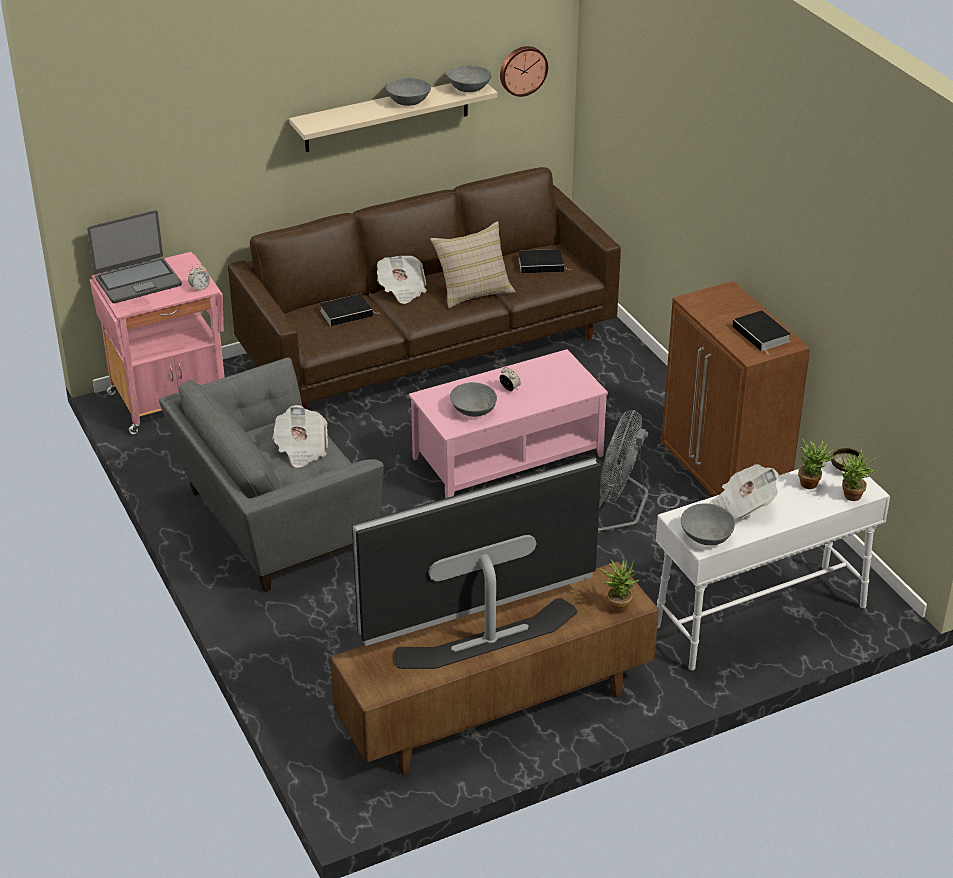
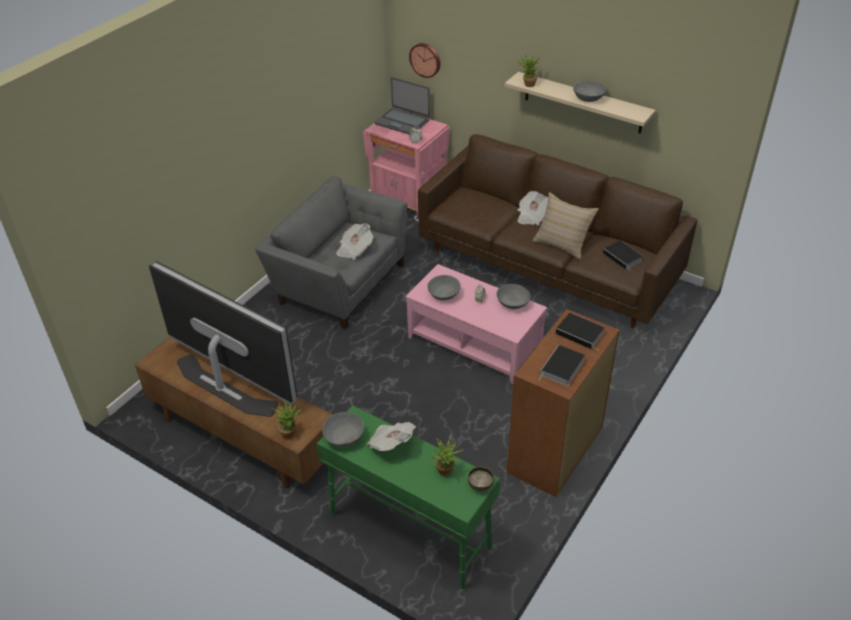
camera: 60 degrees right, 5 degrees up
(347, 312) = (488, 207): book -> book (581, 333)
(469, 89) = (633, 111): grey bowl -> grey bowl (512, 304)
(522, 70) = (690, 121): wall clock -> wall clock (425, 59)
(628, 504) = (474, 416): grey fan -> none
(759, 616) = (410, 529): white console table -> green console table
(851, 498) = (446, 500): potted plant -> potted plant (527, 85)

